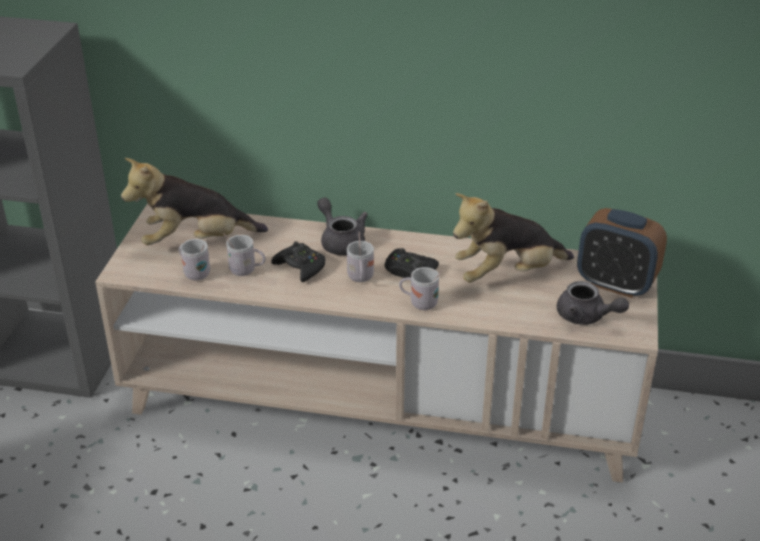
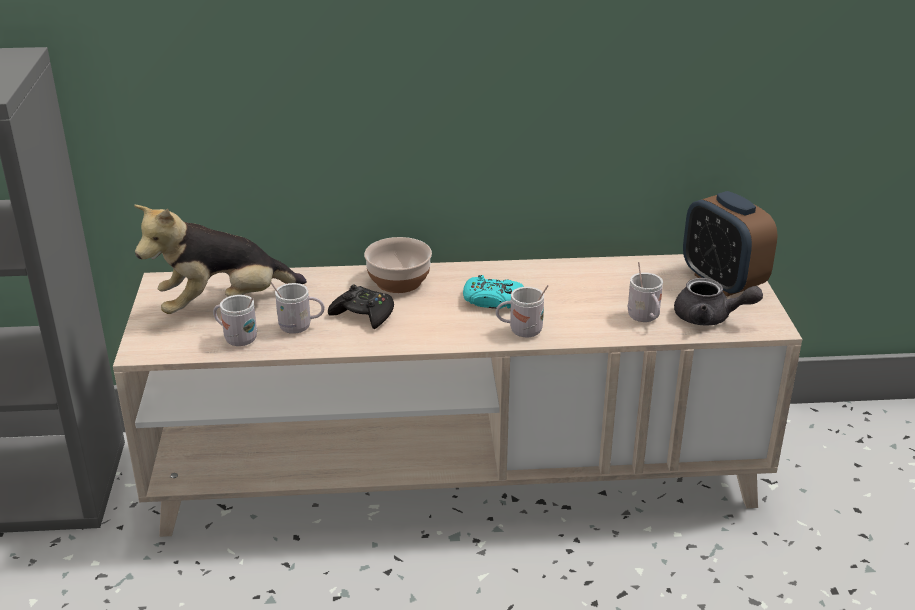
camera: 15 degrees left, 5 degrees down
(340, 241) = (398, 281): grey teapot -> bowl
(360, 279) = (440, 316): white mug -> white mug (645, 319)
(409, 271) = (492, 300): black game controller -> turquoise game controller
(507, 274) = (602, 288): plush toy -> none
(615, 284) = (722, 281): alarm clock -> alarm clock turned 45 degrees clockwise

